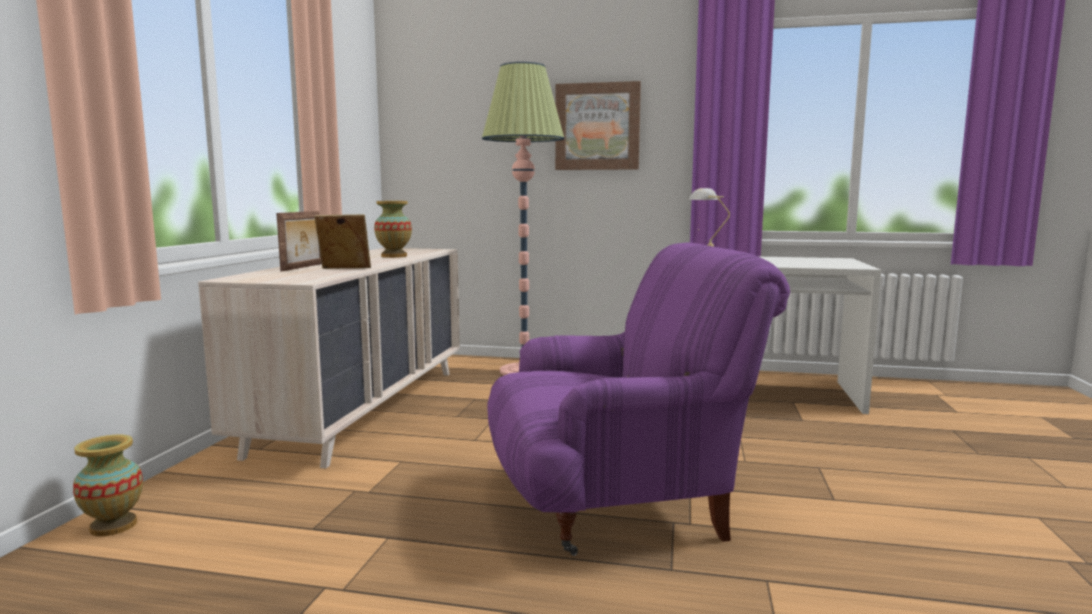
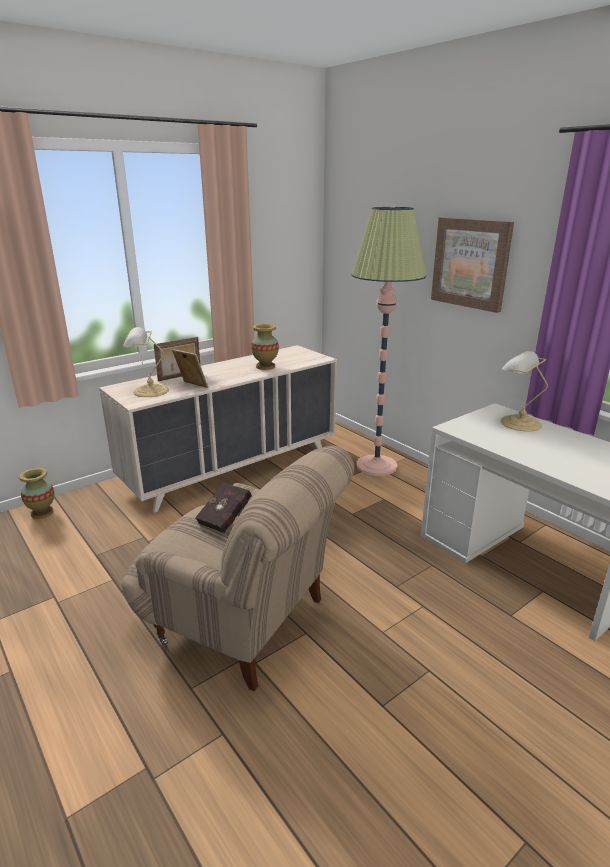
camera: 40 degrees right, 15 degrees up
(294, 275) = (149, 391): none -> table lamp
(567, 367) = (227, 518): none -> red book
(618, 503) = (243, 621): purple armchair -> beige armchair

